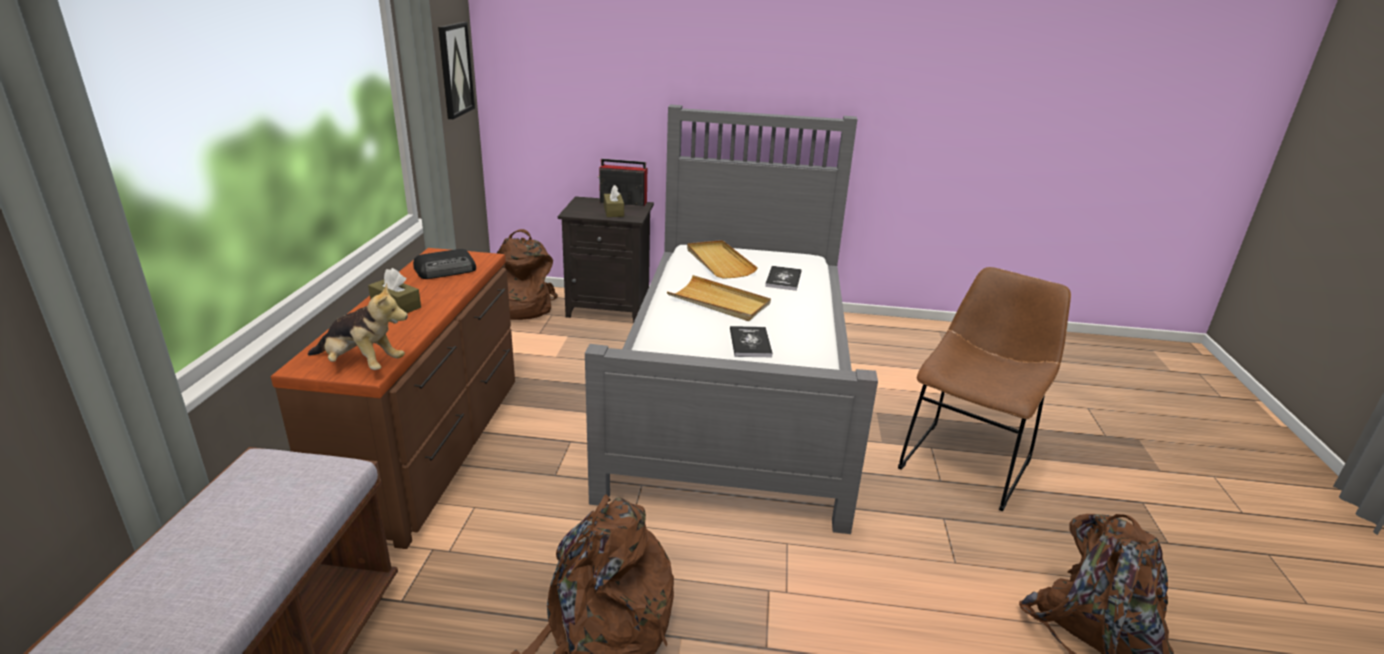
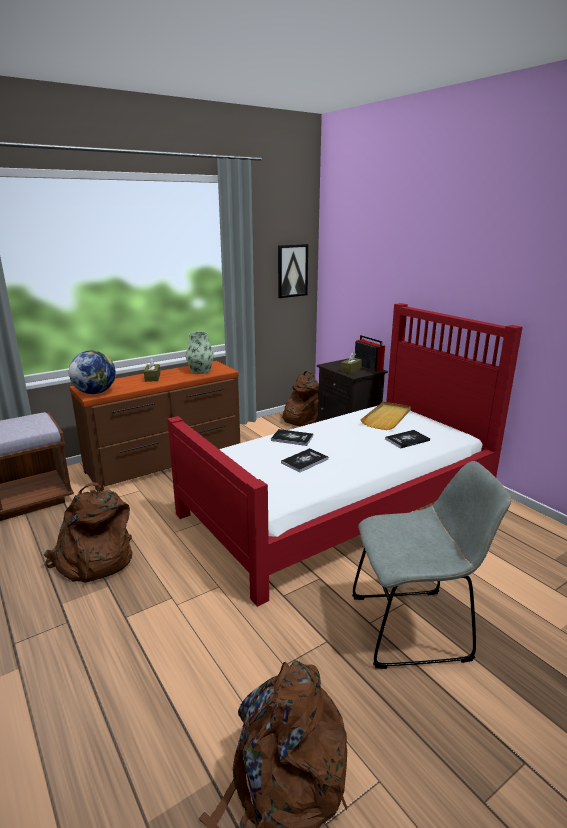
camera: 50 degrees right, 5 degrees down
(361, 365) = (95, 392): plush toy -> globe
(446, 270) = (200, 370): radio -> vase
(682, 323) = (292, 438): none -> book
(719, 302) = (336, 436): beige tray -> none
(735, 388) = (341, 503): grey bed -> red bed
(967, 461) = (415, 627): brown chair -> grey chair

